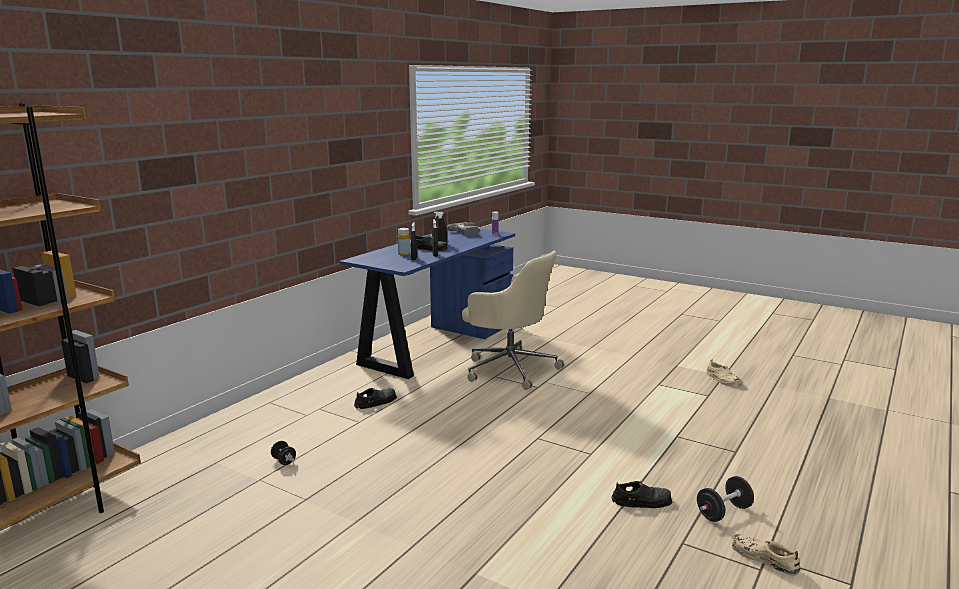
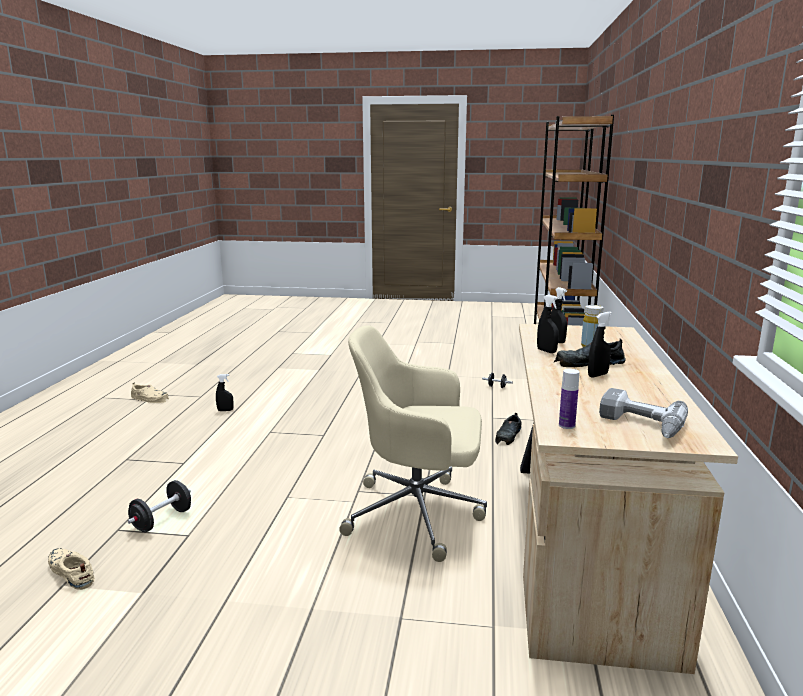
camera: 155 degrees right, 0 degrees up
(435, 343) = (583, 541): blue desk -> beige desk
(642, 501) = (225, 410): black shoe -> black spray bottle
(723, 512) = (164, 414): black dumbbell -> black dumbbell (162, 520)

